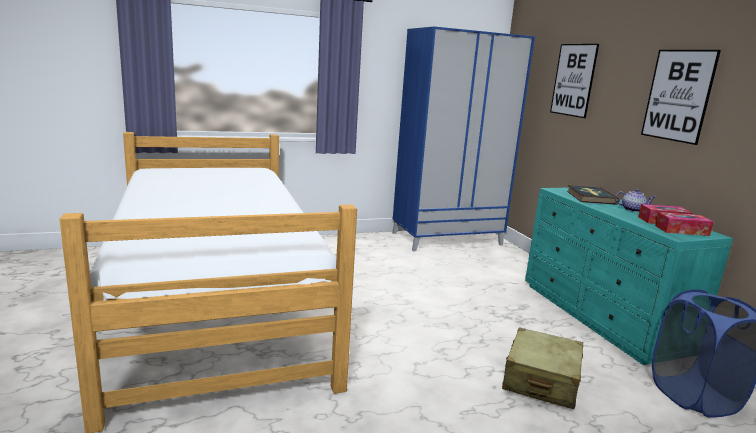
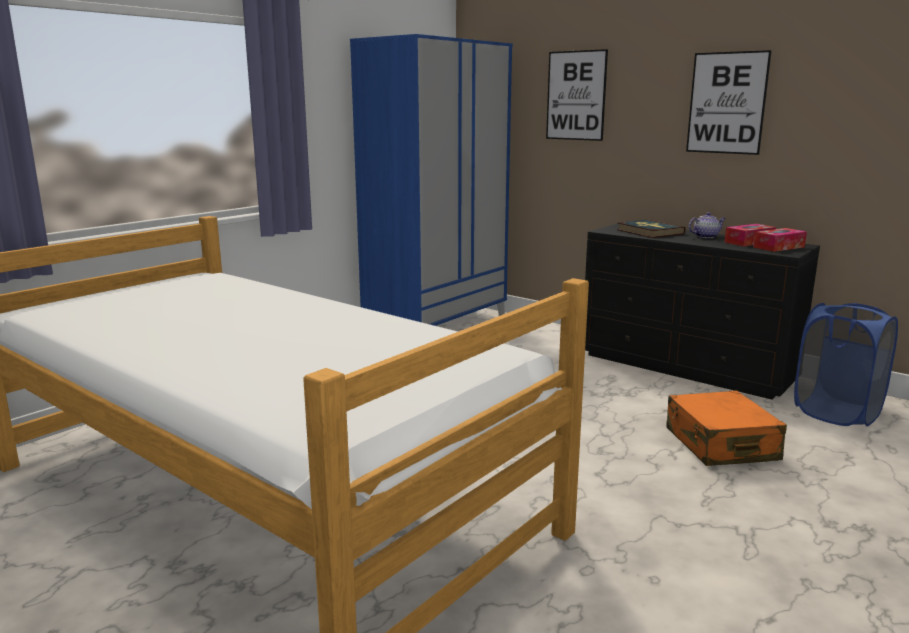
camera: 30 degrees left, 0 degrees up
(541, 380) = (720, 444): beige suitcase -> orange suitcase
(601, 317) = (687, 366): turquoise dresser -> black dresser

